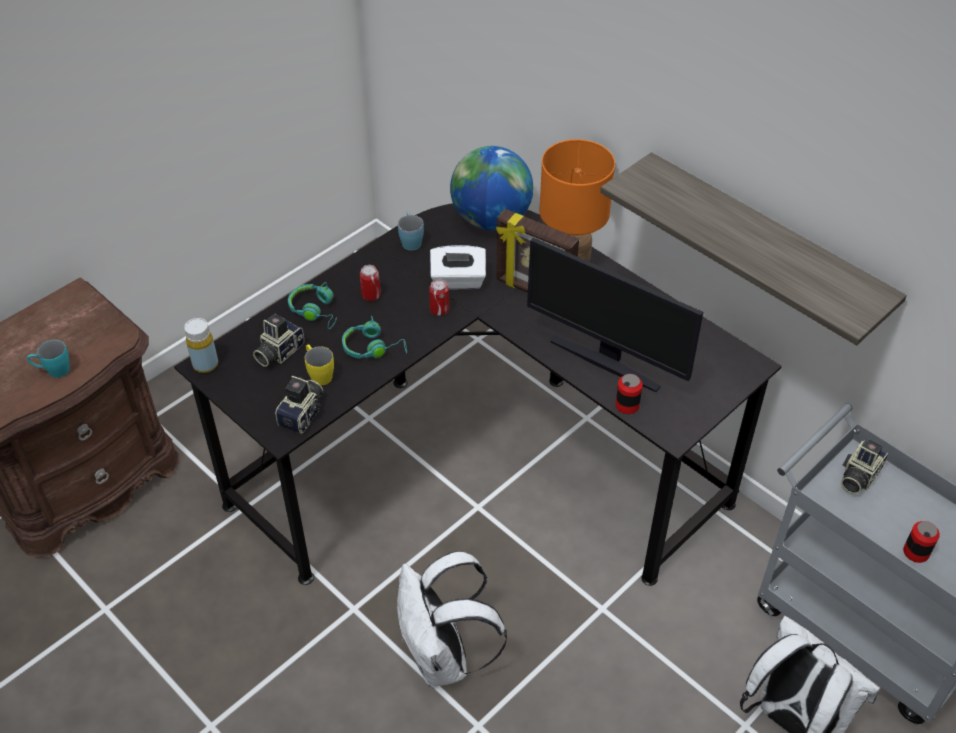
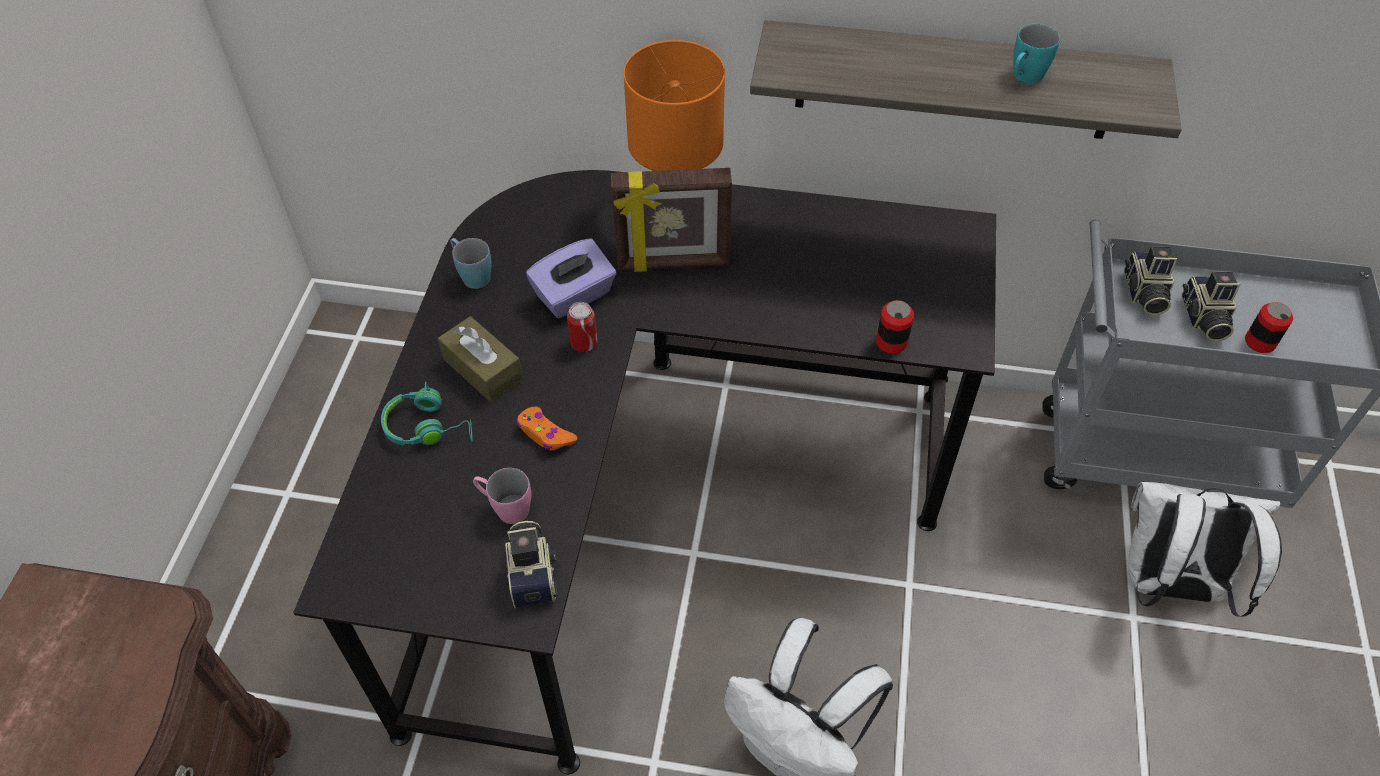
camera: 35 degrees left, 5 degrees up
(53, 371) = (96, 726): turquoise mug -> turquoise mug (1024, 77)
(205, 364) = (338, 583): yellow bottle -> none
(278, 351) = (425, 509): camera -> camera (1203, 319)
(318, 374) = (505, 508): yellow mug -> pink mug
(371, 295) = (483, 369): can -> brown tissue box
(373, 347) = (545, 434): turquoise headphones -> orange game controller
(458, 281) = (574, 296): white tissue box -> purple tissue box
(491, 220) = (547, 203): globe -> none
(606, 361) = (824, 304): monitor -> none

